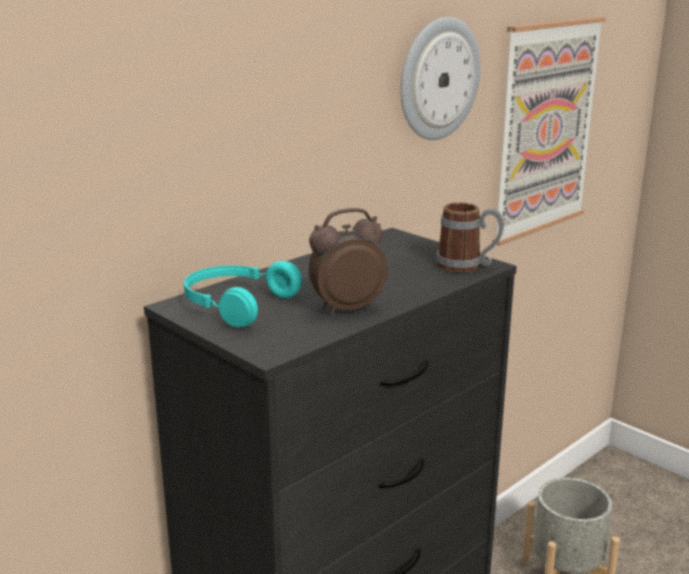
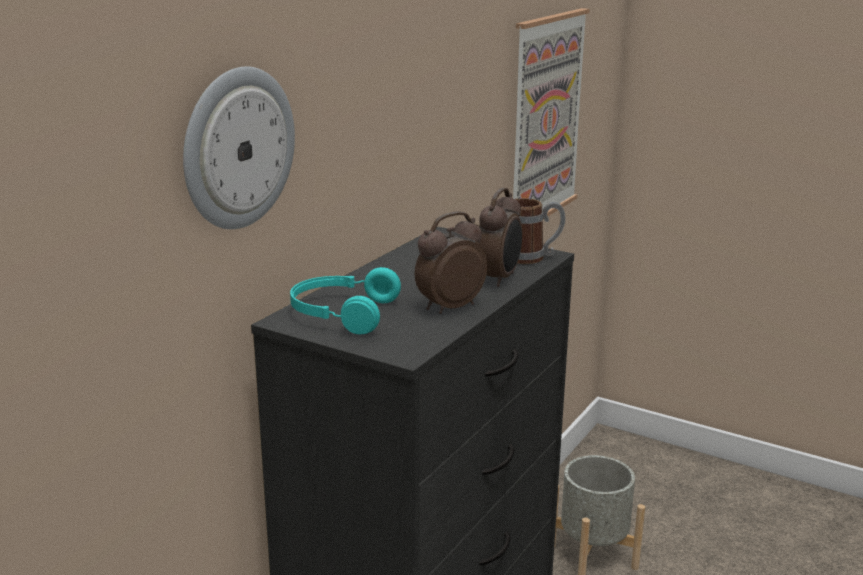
camera: 15 degrees left, 0 degrees up
(418, 284) = (499, 279): none -> alarm clock
(438, 79) = (466, 78): wall clock -> wall clock (237, 148)

